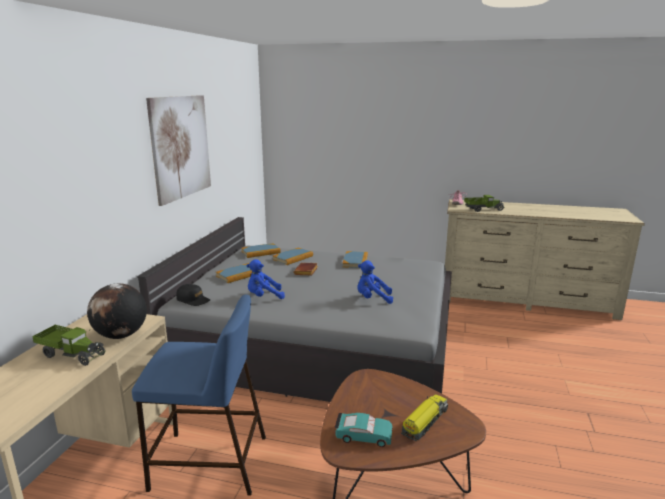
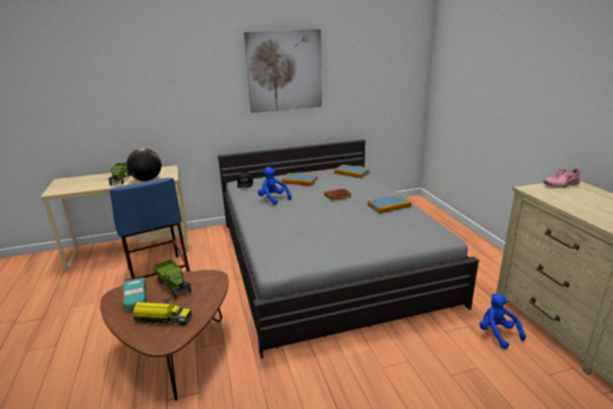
camera: 60 degrees right, 5 degrees up
(293, 258) = (358, 184): book -> none
(372, 299) = (315, 234): blue plush toy -> blue plush toy (497, 333)
(483, 209) = (566, 201): toy truck -> toy truck (174, 285)

